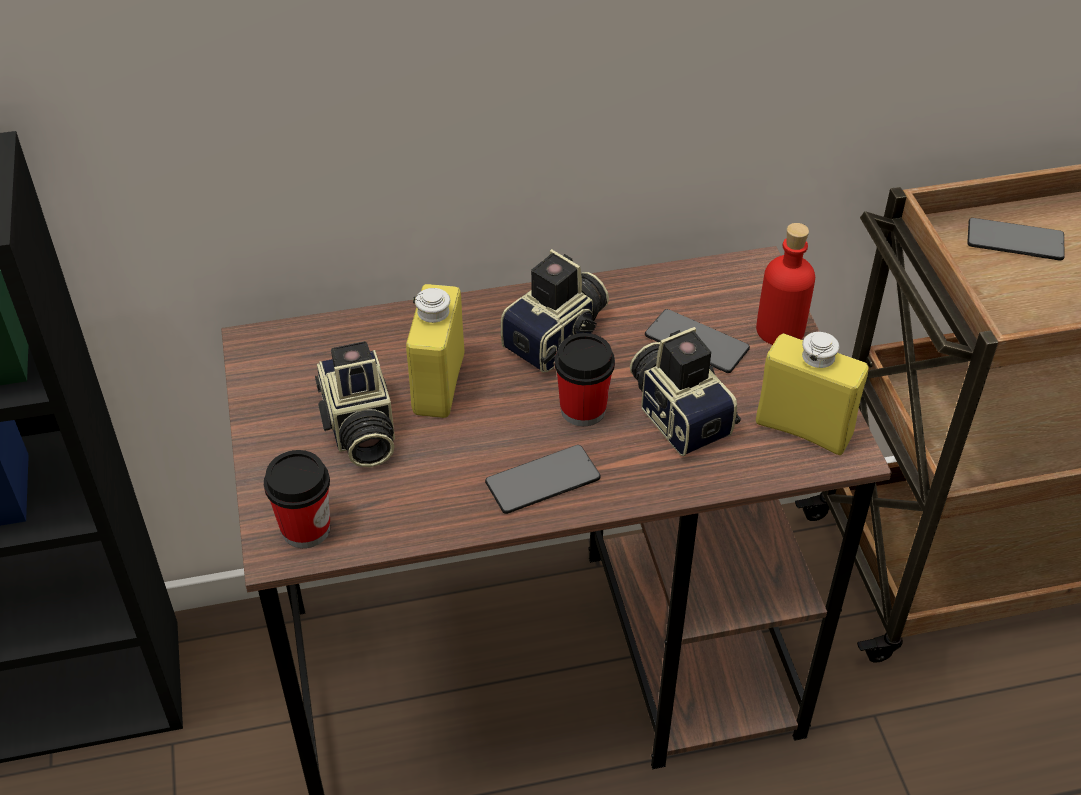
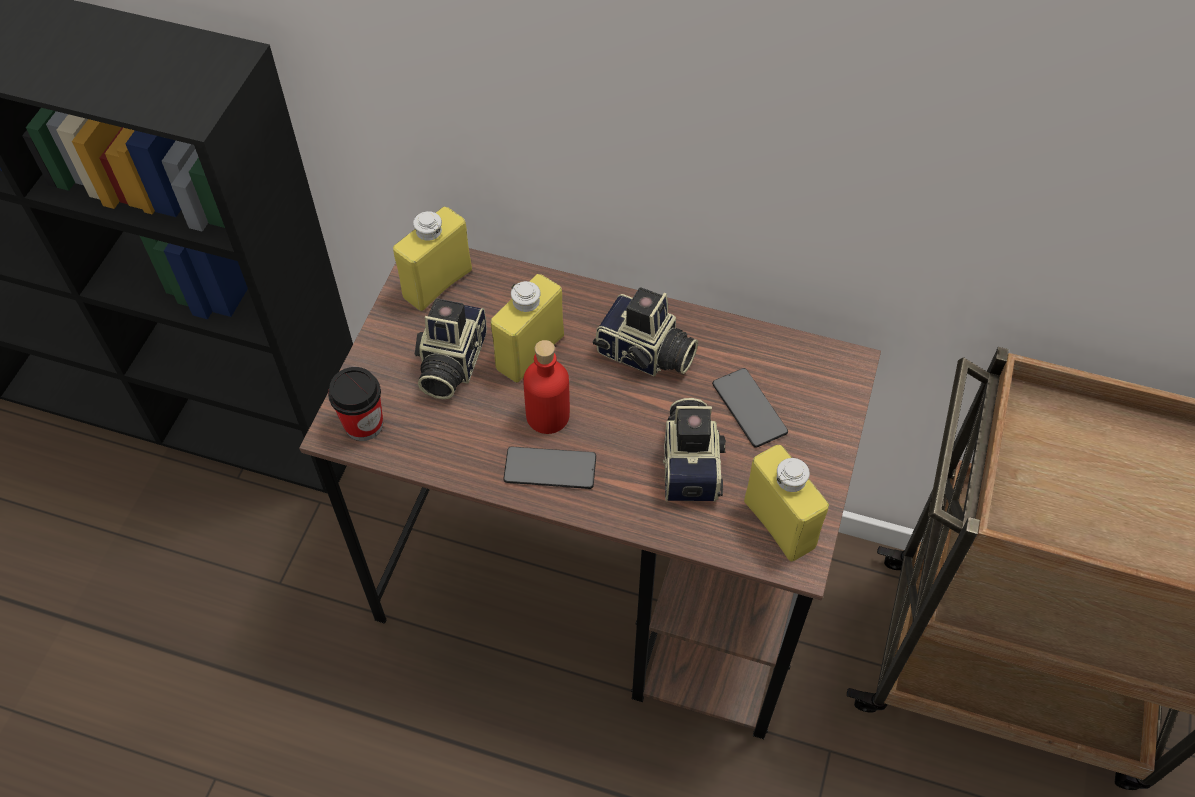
camera: 30 degrees right, 10 degrees up
(288, 362) = (437, 283): none -> yellow bottle
(559, 338) = (645, 355): camera -> camera turned 45 degrees clockwise
(583, 409) = (620, 424): cup -> none
(780, 330) = (826, 428): red bottle -> red bottle (548, 415)
(1015, 241) = (1087, 443): phone -> none

